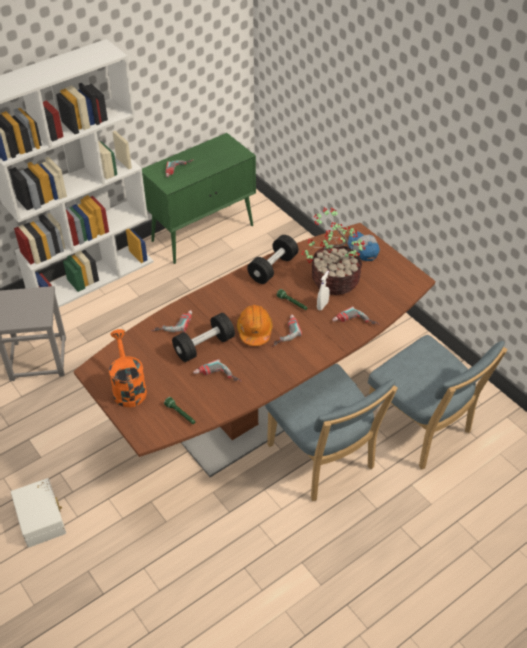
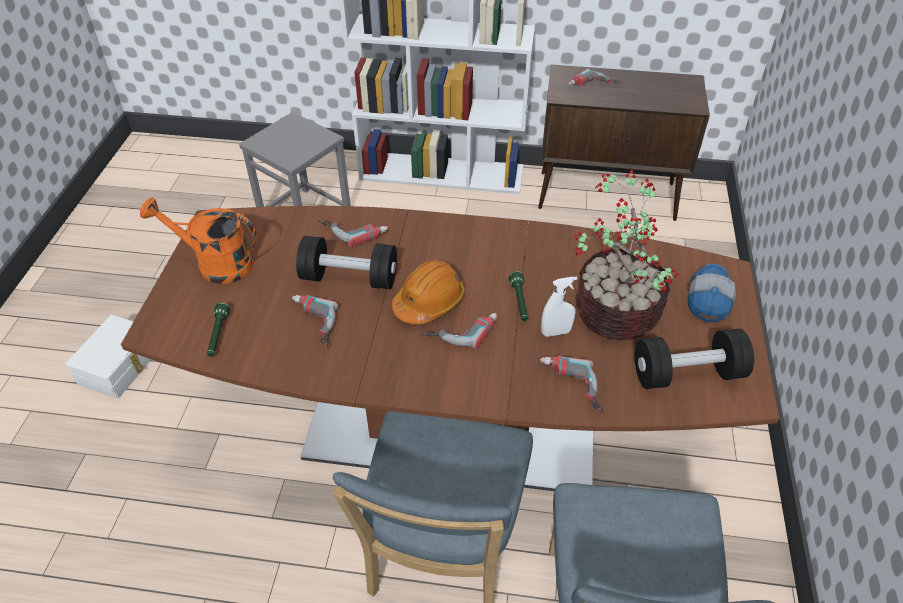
camera: 45 degrees right, 0 degrees up
(128, 387) = (215, 264): orange watering can -> orange watering can turned 105 degrees counterclockwise
(203, 233) = (608, 196): green cabinet -> brown cabinet
(273, 268) = (551, 244): black dumbbell -> black dumbbell (687, 374)

